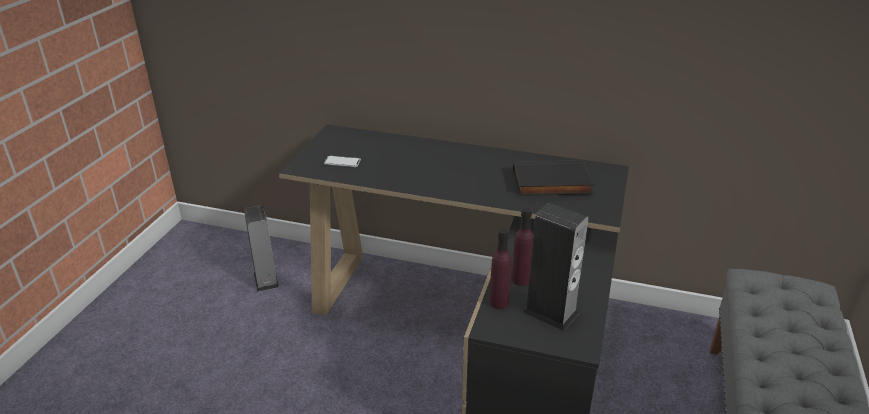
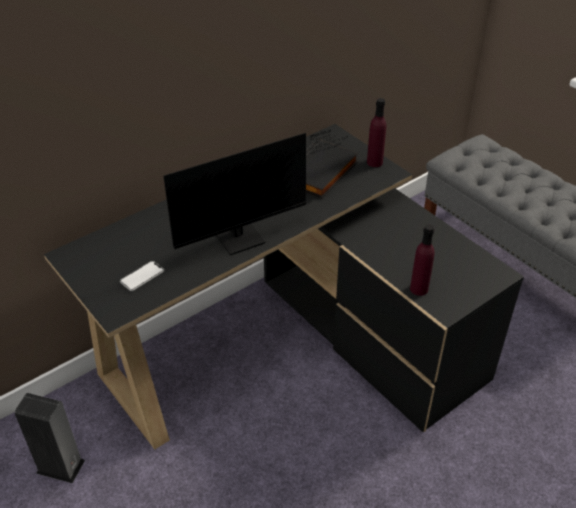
camera: 55 degrees left, 10 degrees up
(431, 182) = (247, 236): none -> monitor
(520, 280) = (400, 262): purple bottle -> purple bottle (374, 162)
(550, 313) = (452, 268): speaker -> none

